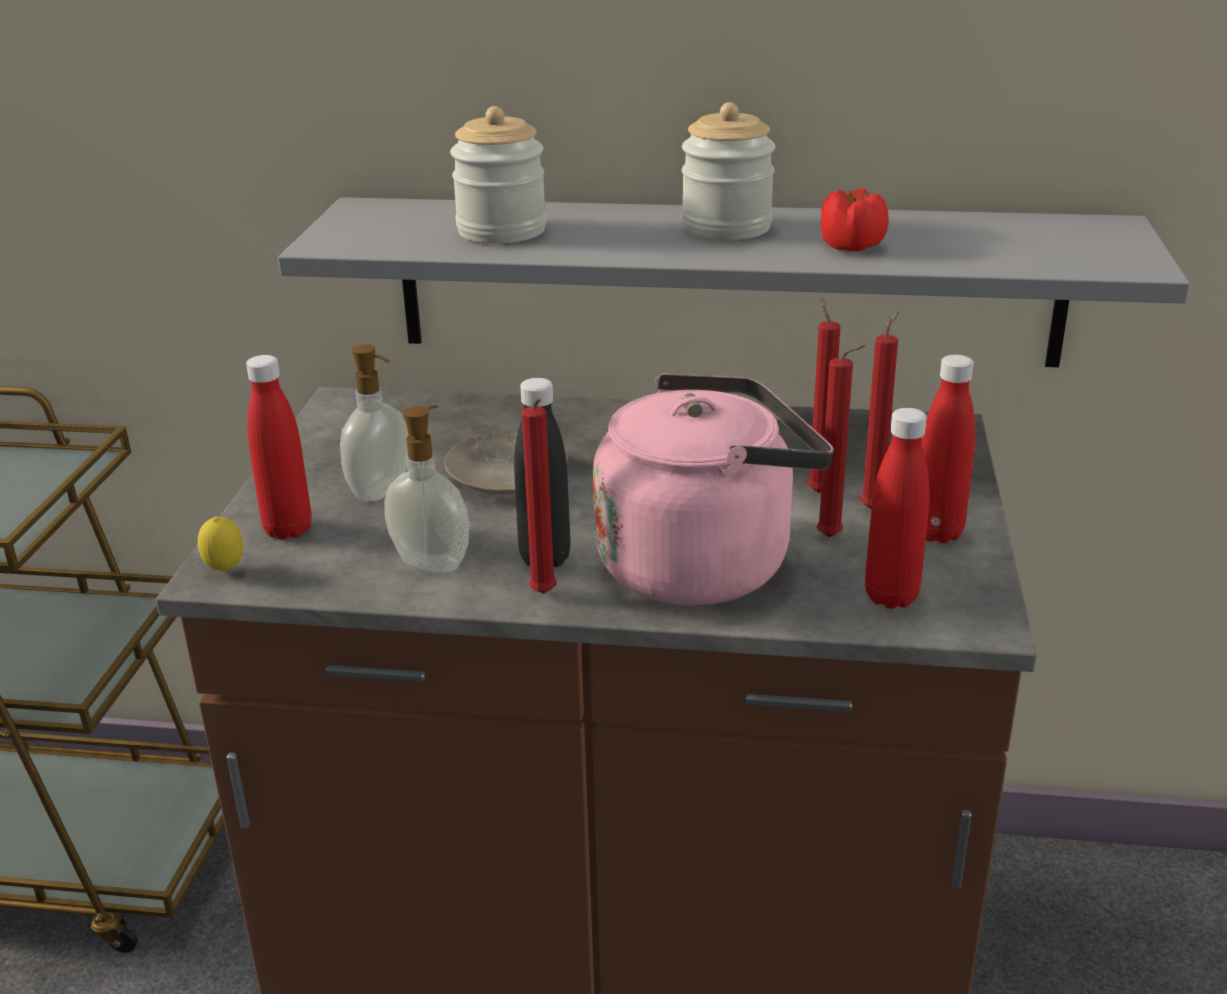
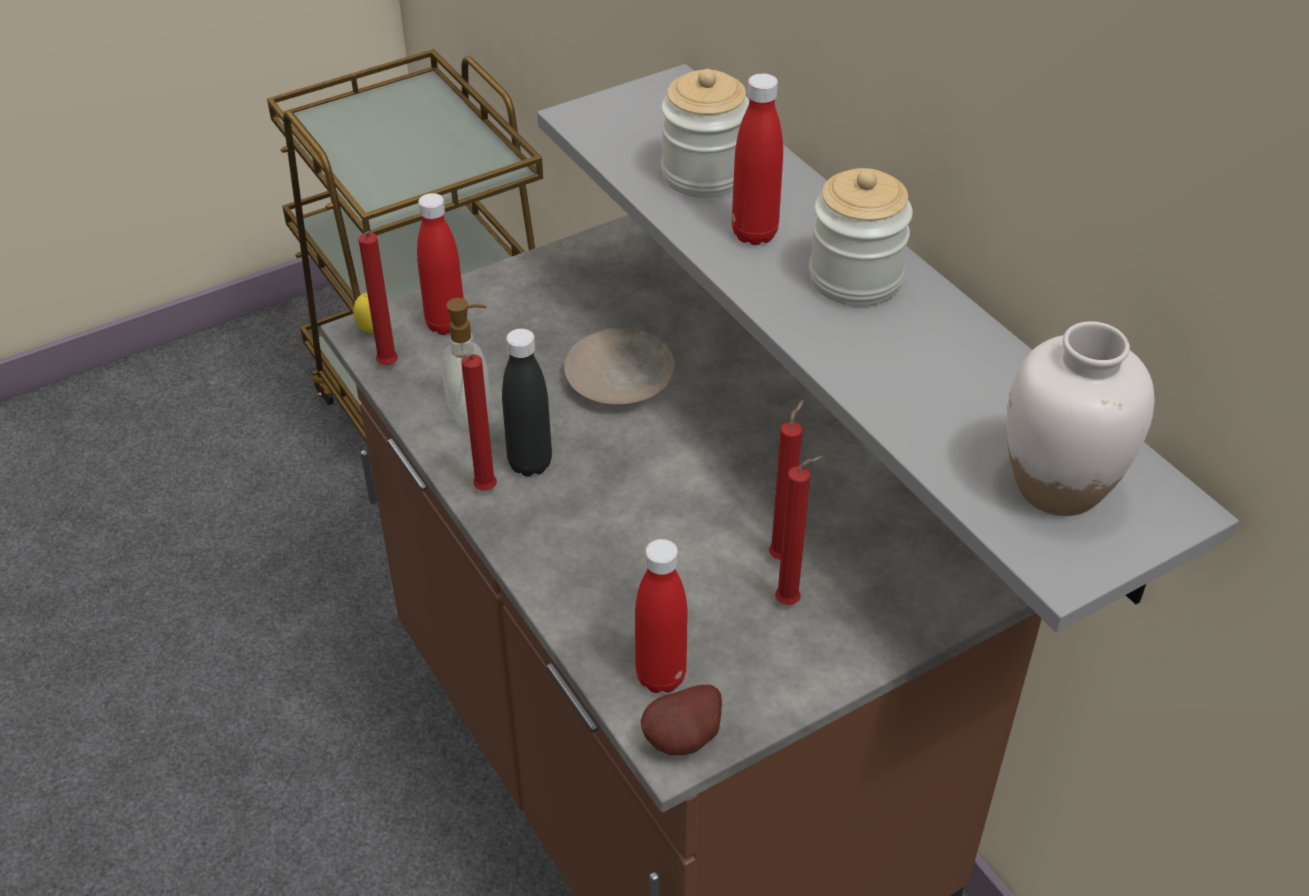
camera: 50 degrees right, 15 degrees up
(382, 491) = (536, 333): soap dispenser -> none
(704, 563) = (605, 548): pink kettle -> none
(833, 538) = (715, 601): red candle -> red candle (387, 367)
(850, 246) = (894, 367): tomato -> none
(937, 533) = (790, 660): red bottle -> red bottle (754, 234)
(978, 613) = (686, 740): none -> potato
(1052, 244) = (1057, 487): none -> white vase

